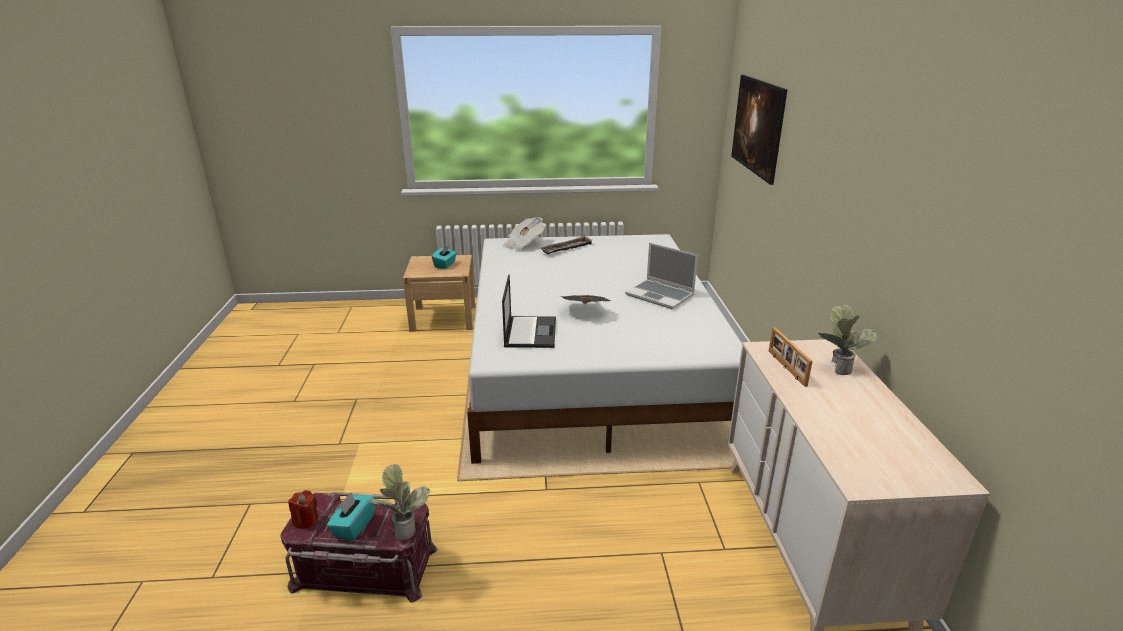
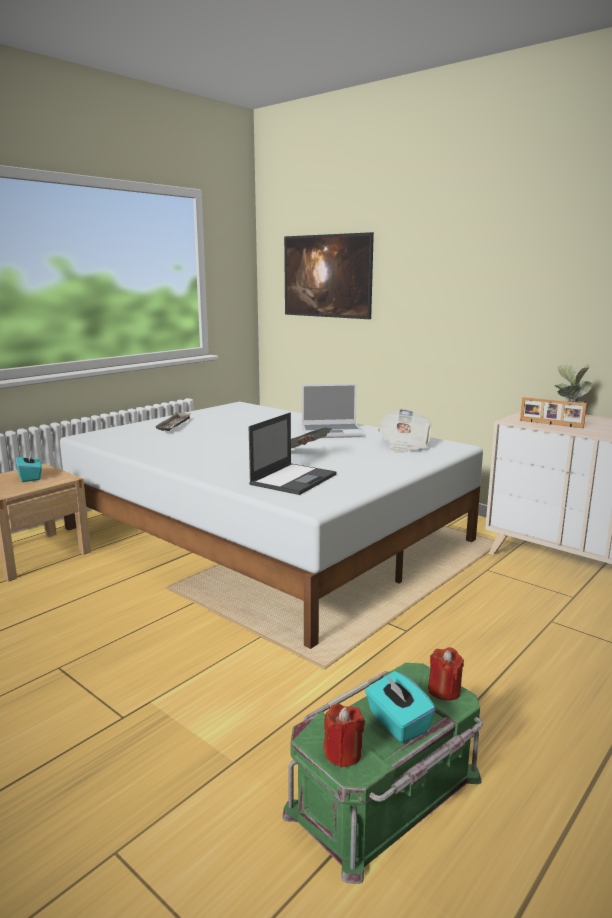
camera: 45 degrees left, 10 degrees down
(364, 569) = (387, 796): red storage box -> green storage box
(403, 528) = (444, 690): potted plant -> red candle
(523, 244) = (120, 432): newspaper -> newspaper (404, 445)
(530, 332) = (294, 479): laptop -> laptop turned 75 degrees clockwise

